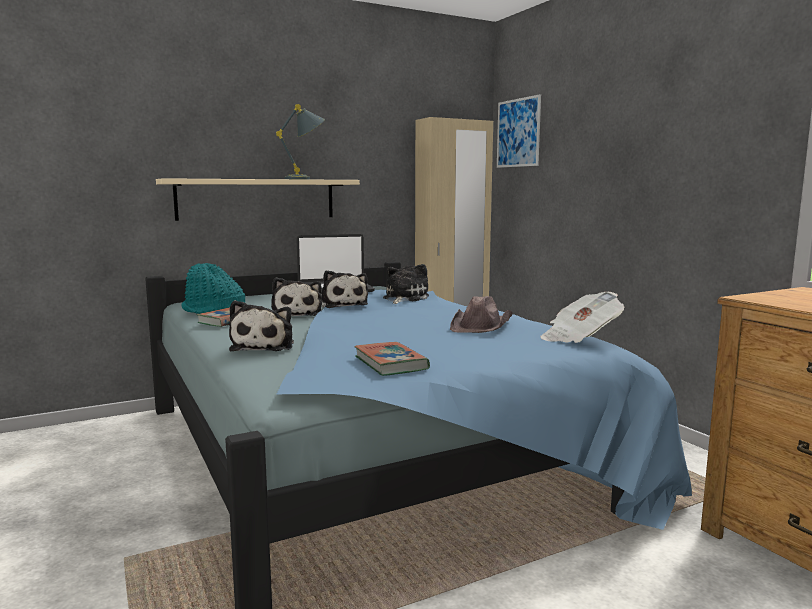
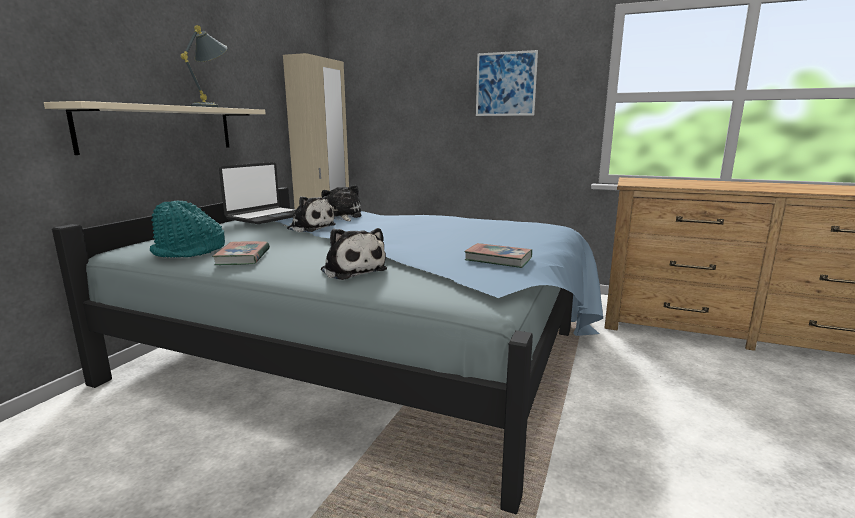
camera: 40 degrees left, 5 degrees up
(297, 314) = (289, 241): plush toy -> none
(481, 326) = (465, 226): brown hat -> none
(518, 133) = (362, 73): picture -> picture (505, 84)
(579, 338) = (537, 224): newspaper -> none

